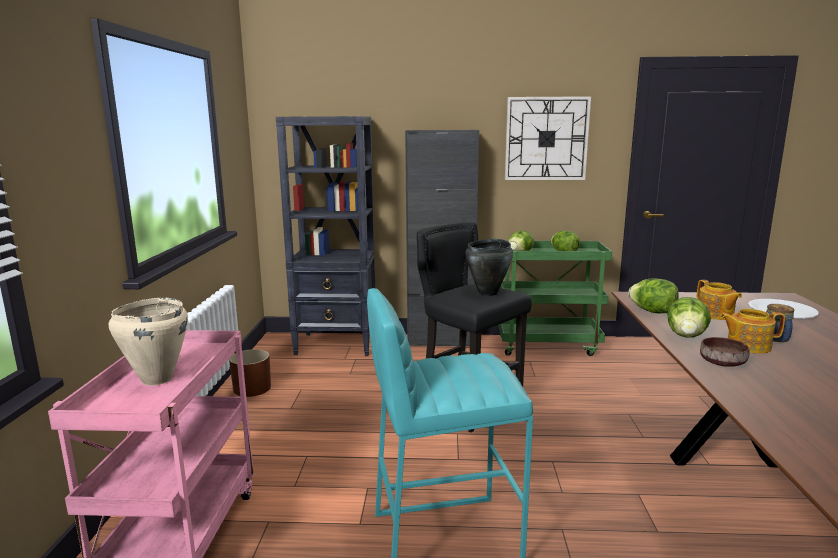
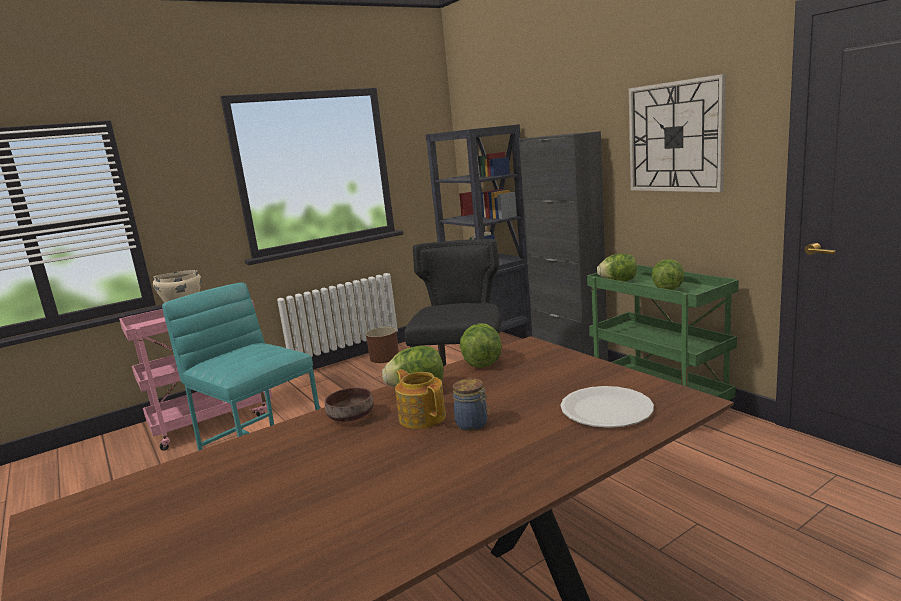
camera: 55 degrees right, 0 degrees up
(488, 293) = (459, 312): black cooking pot -> none
(715, 314) = (520, 385): teapot -> none

